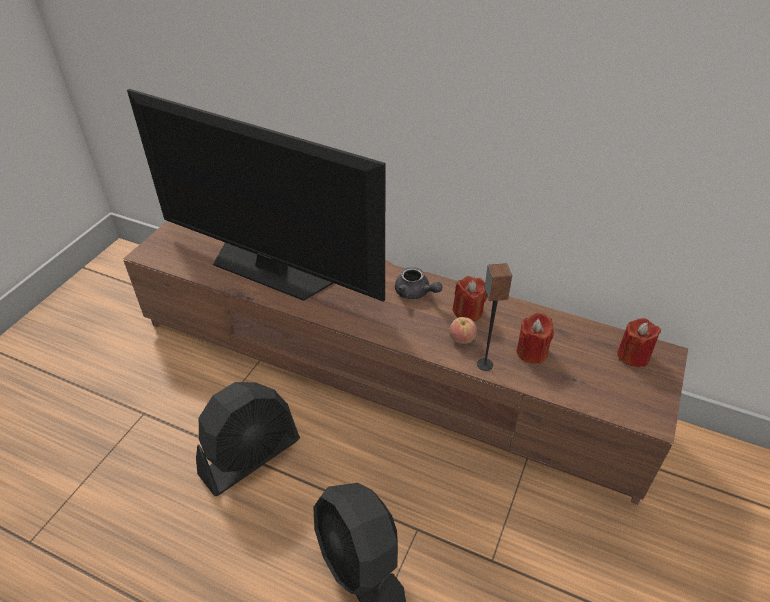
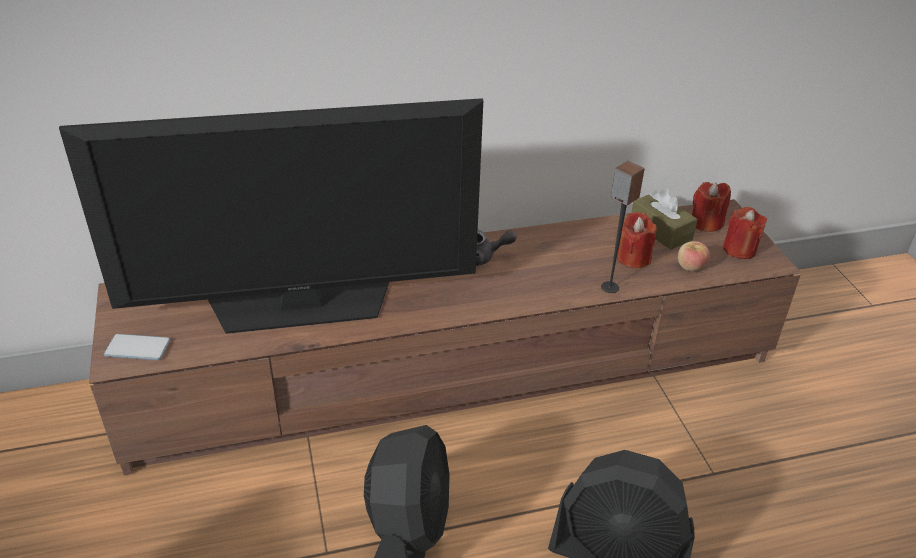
camera: 40 degrees left, 5 degrees down
(164, 250) = (137, 348): none -> phone
(461, 338) = (566, 276): apple -> apple (690, 267)
(468, 311) = (544, 251): red candle -> red candle (739, 249)
(583, 342) = (660, 230): none -> brown tissue box

